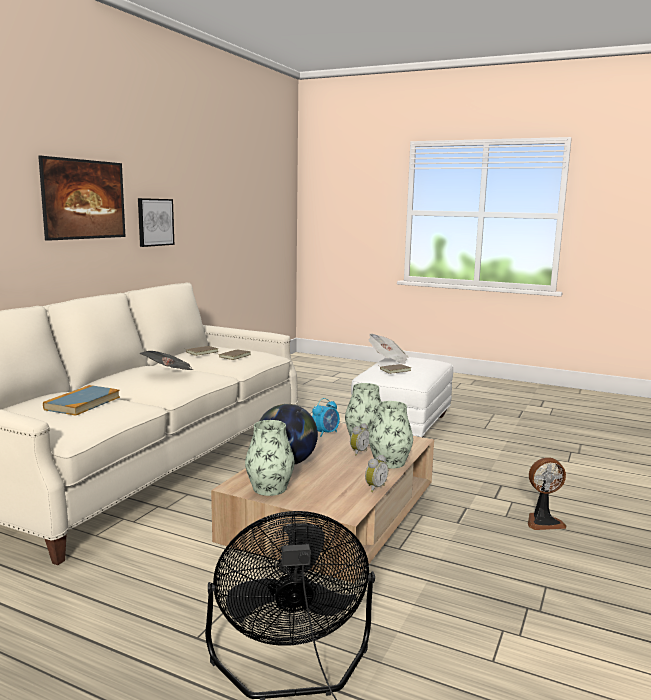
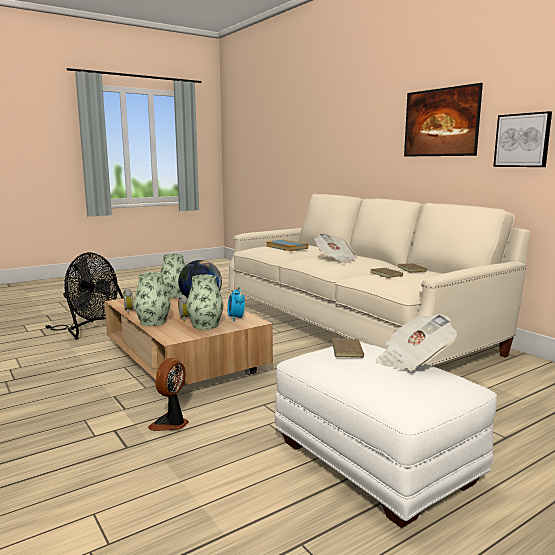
camera: 120 degrees right, 0 degrees up
(543, 521) = (47, 432): fan -> fan (171, 423)

